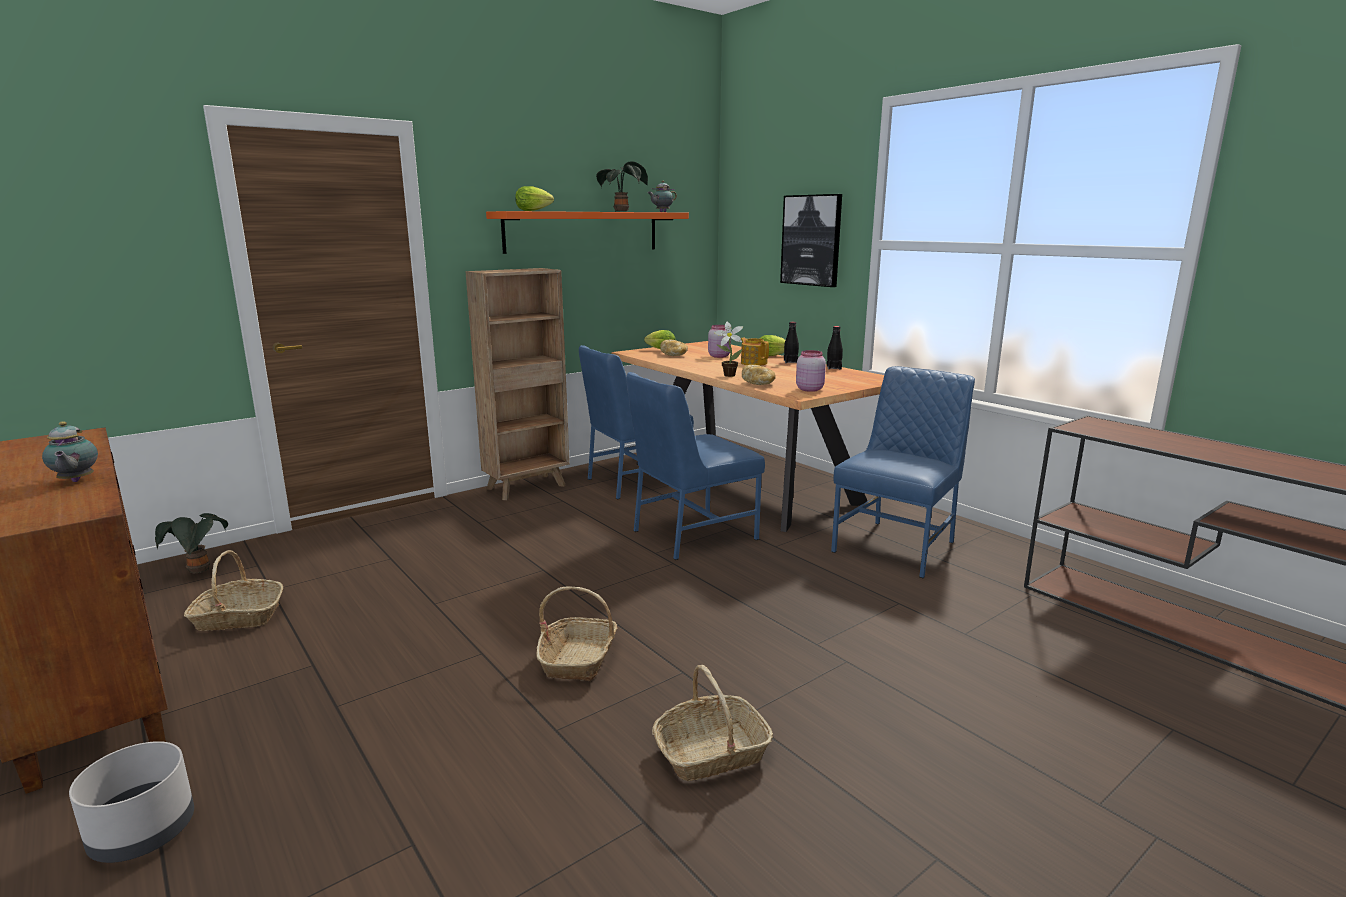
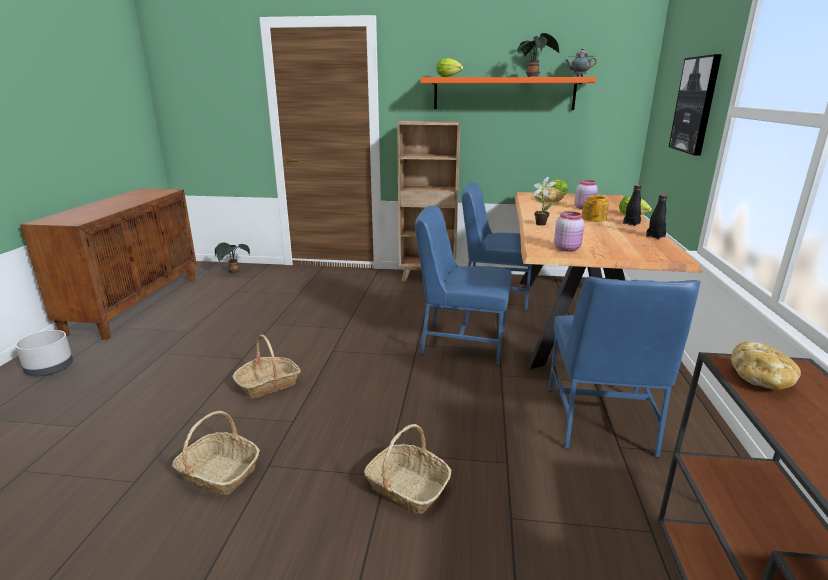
camera: 45 degrees right, 5 degrees up
(75, 481) = (110, 209): teapot -> none
(238, 617) = (208, 298): basket -> basket (407, 487)
(758, 384) = (541, 235): bread -> bread (761, 380)
(897, 546) = (600, 421): blue chair -> blue chair turned 105 degrees clockwise

